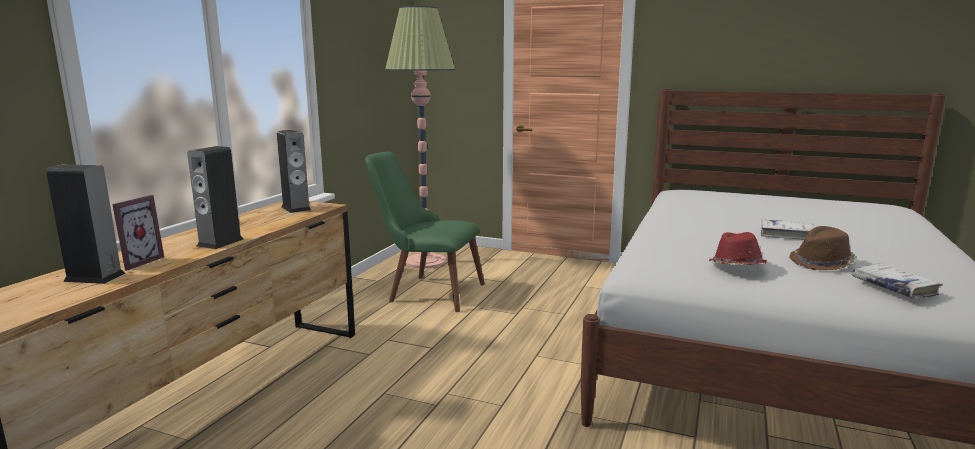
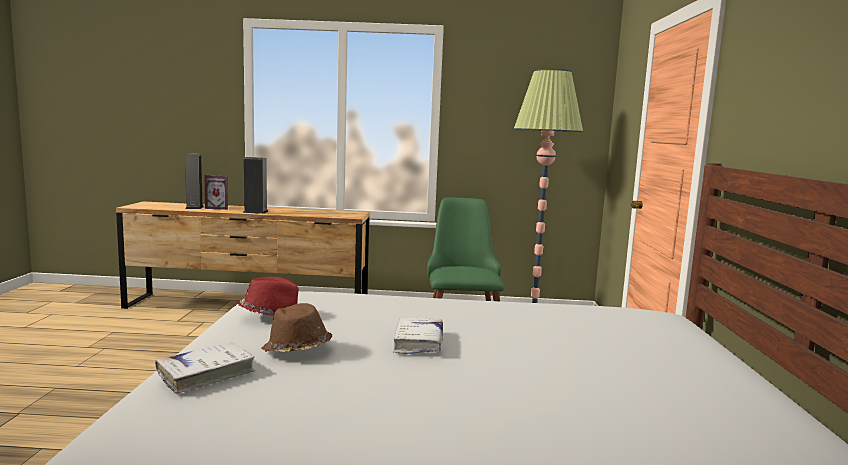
camera: 70 degrees right, 5 degrees down
(296, 208) = (341, 214): speaker -> none

